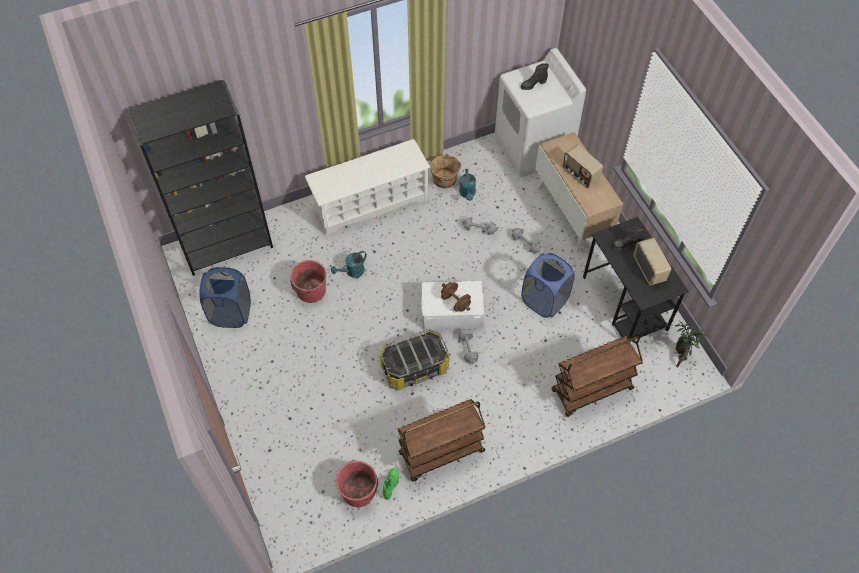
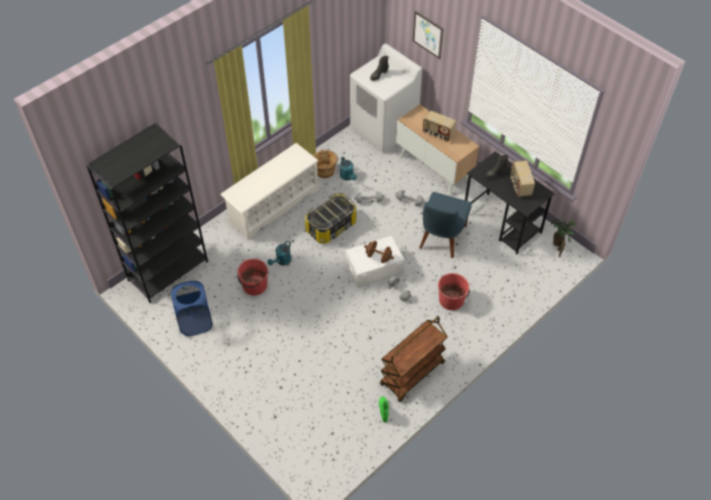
camera: 20 degrees left, 5 degrees down
(359, 491) = (361, 423): red bucket -> red bucket (451, 300)
(415, 368) = (364, 318): storage box -> storage box (331, 226)
(544, 300) = (441, 238): blue laundry basket -> blue chair
(591, 390) = (505, 293): brown cart -> none
(598, 51) = (427, 34): none -> picture
(649, 269) = (520, 186): radio -> radio turned 150 degrees counterclockwise

